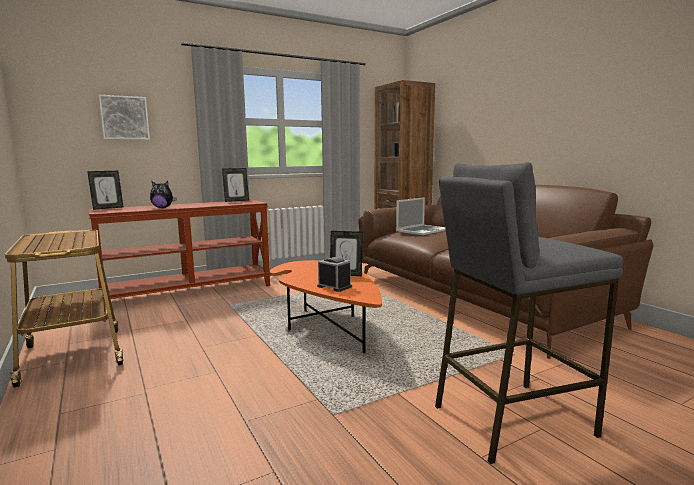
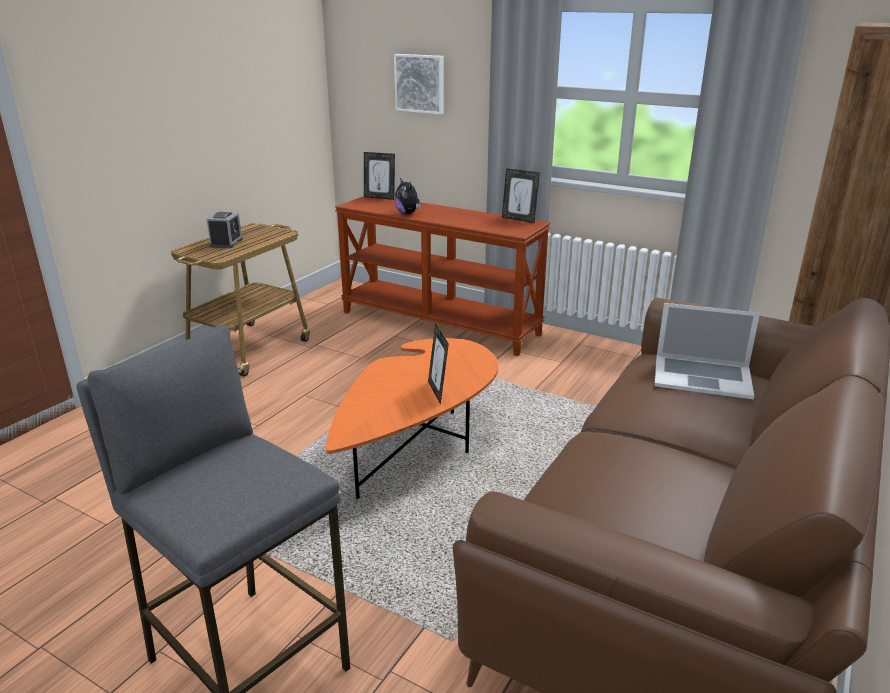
camera: 60 degrees right, 15 degrees up
(334, 286) = (375, 400): alarm clock -> alarm clock (226, 243)

